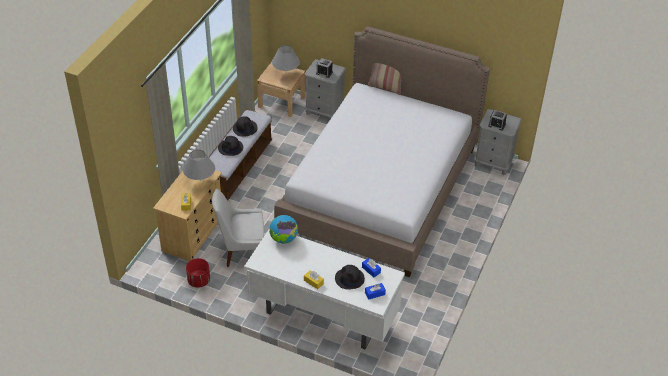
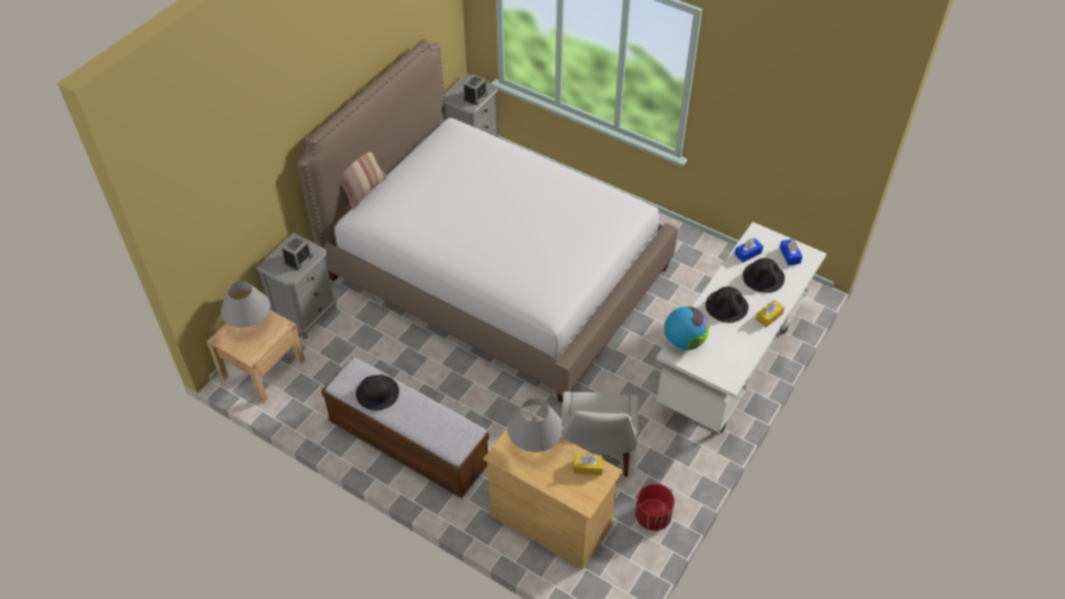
camera: 80 degrees left, 5 degrees up
(230, 148) = (422, 417): black hat -> black hat (727, 306)

